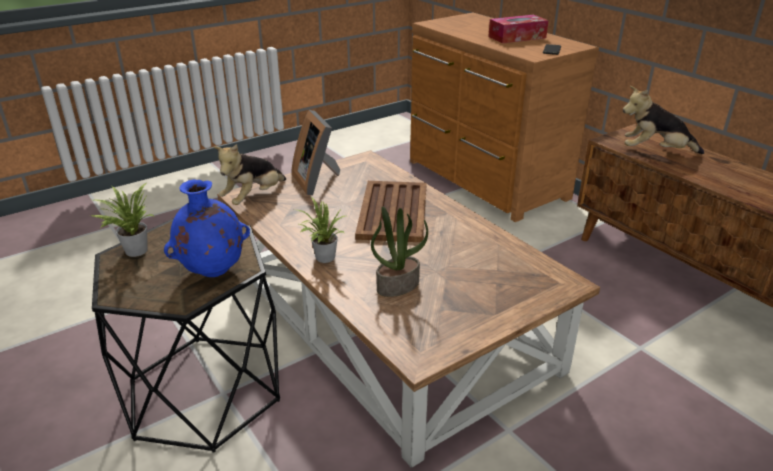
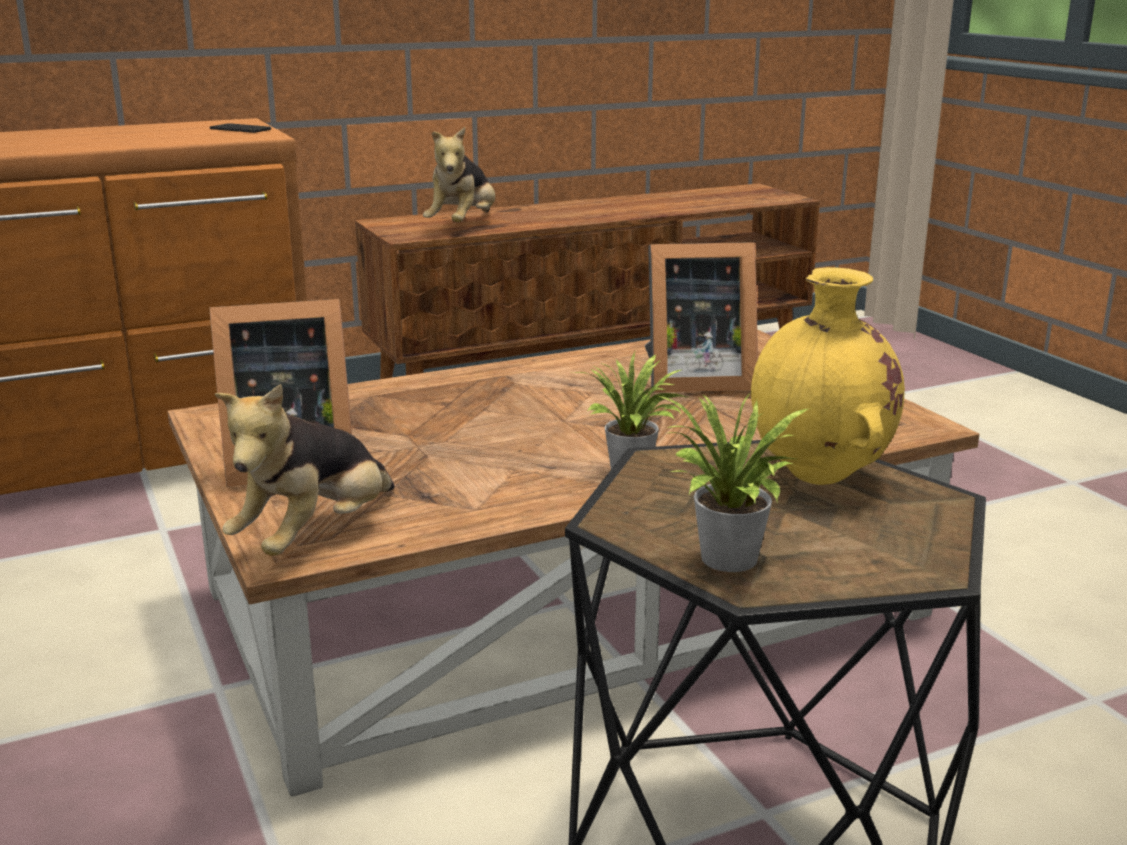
camera: 80 degrees left, 10 degrees down
(212, 271) = (820, 476): blue vase -> yellow vase
(253, 198) = (315, 536): plush toy -> plush toy turned 75 degrees clockwise
(393, 211) = (477, 409): brown tray -> none
(398, 285) = (734, 424): potted plant -> none
(465, 269) = (692, 381): none -> picture frame
(517, 37) = (131, 134): tissue box -> none

